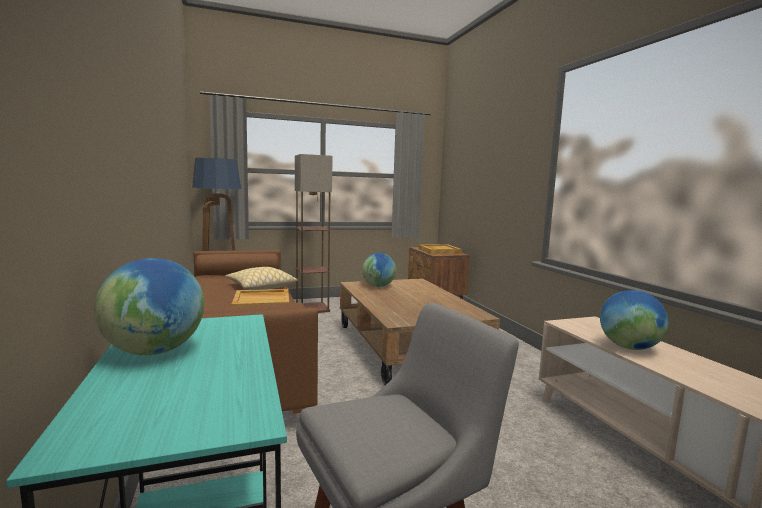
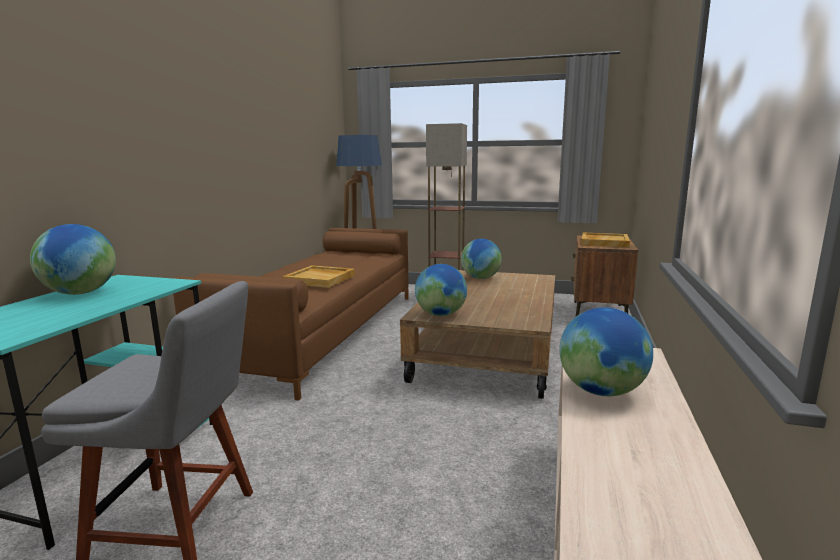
camera: 35 degrees right, 5 degrees up
(261, 287) = (351, 265): pillow -> none
(409, 319) = (440, 314): none -> globe

